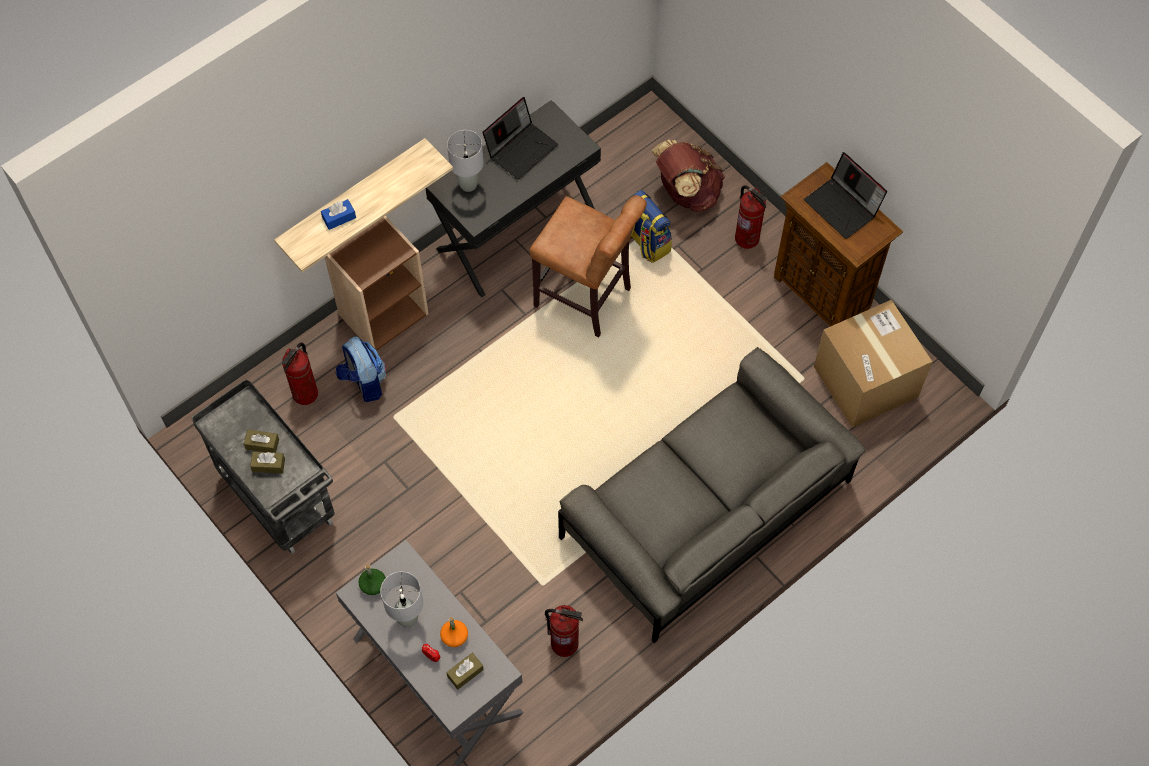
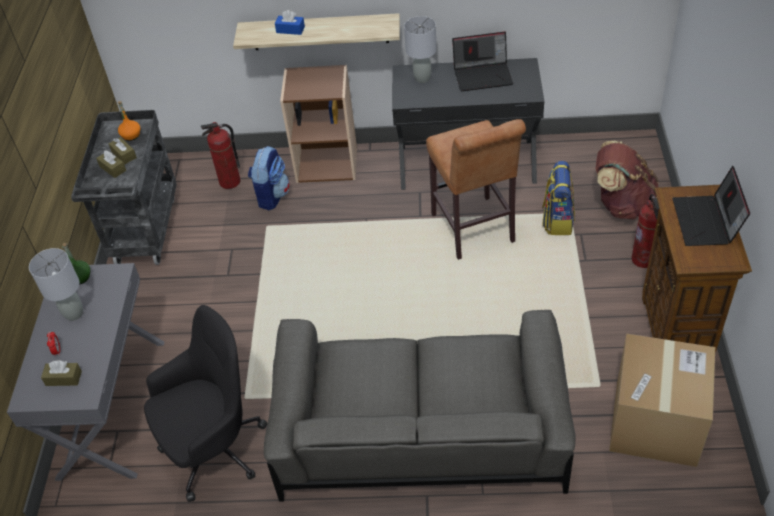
camera: 45 degrees right, 15 degrees down
(454, 636) = (87, 348): orange bottle -> orange bottle (131, 135)
(564, 643) = (216, 451): fire extinguisher -> black office chair

